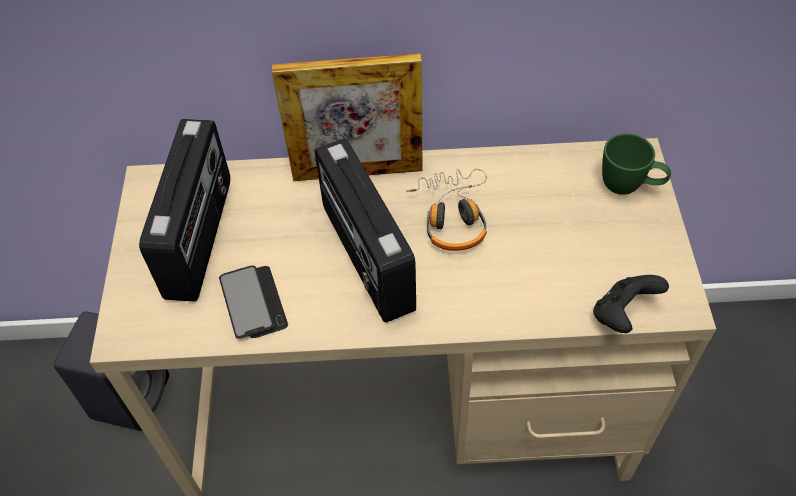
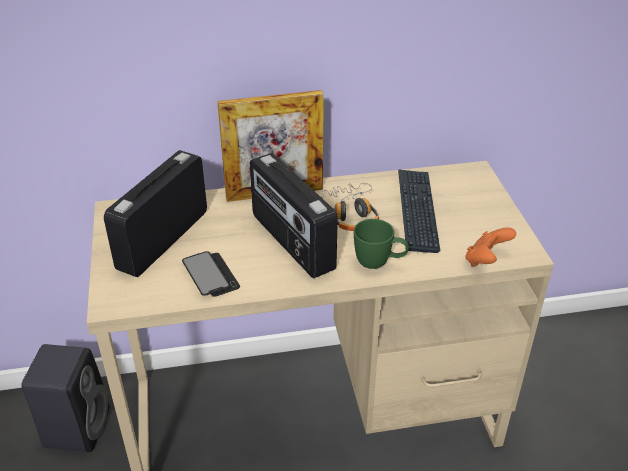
camera: 10 degrees left, 15 degrees down
(201, 237) = (162, 239): radio -> radio turned 150 degrees counterclockwise
(543, 219) = (417, 210): none -> keyboard
(622, 314) = (486, 260): black game controller -> orange game controller
(629, 187) = (474, 188): green mug -> green mug (379, 263)

